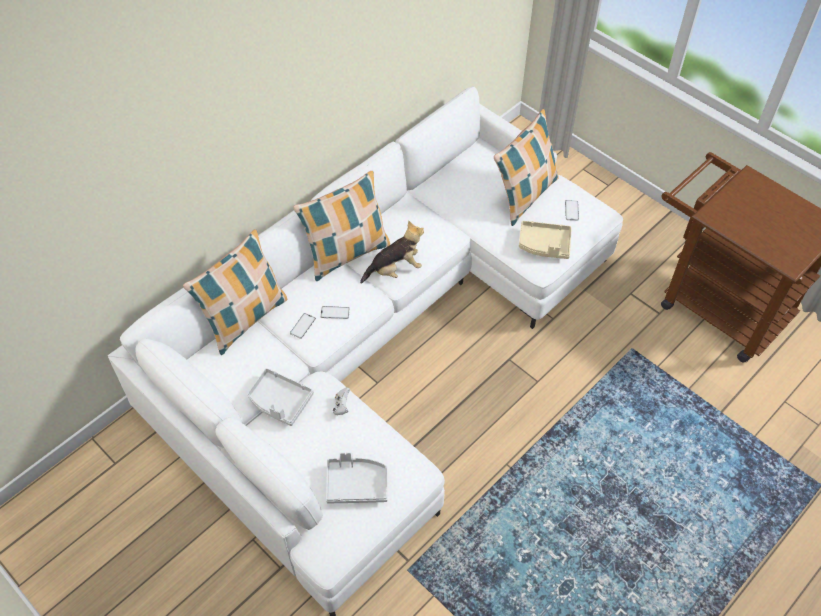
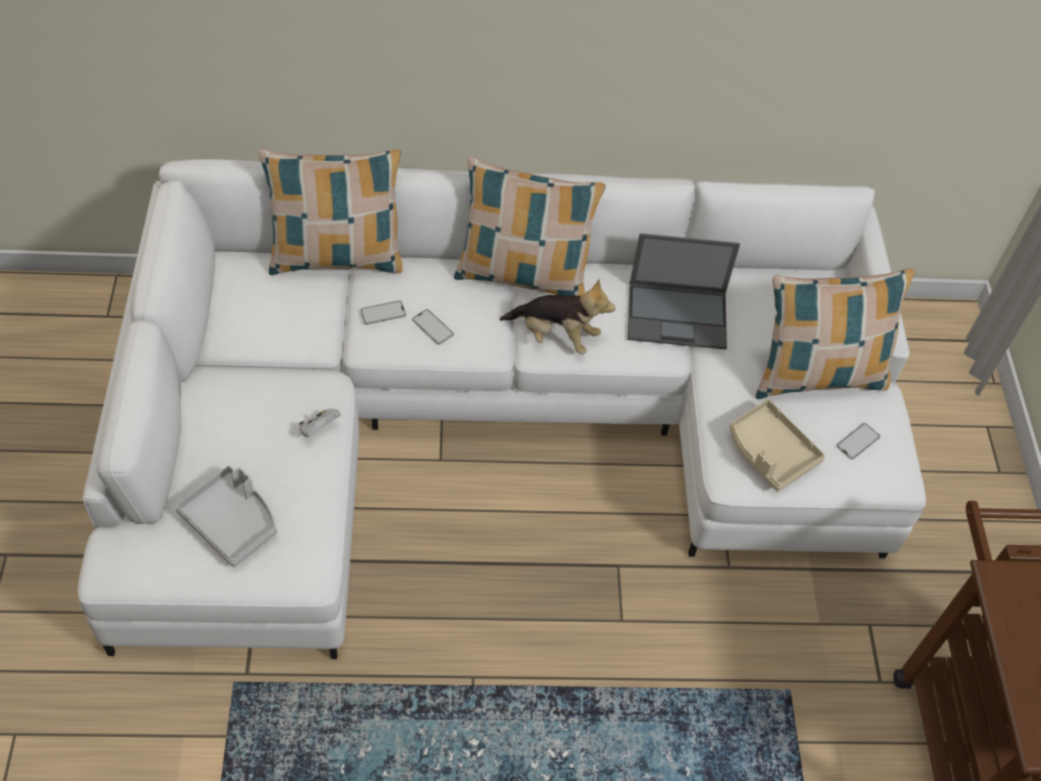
camera: 40 degrees right, 0 degrees up
(280, 401) = (266, 369): grey tray -> none
(437, 215) = (678, 316): none -> laptop

